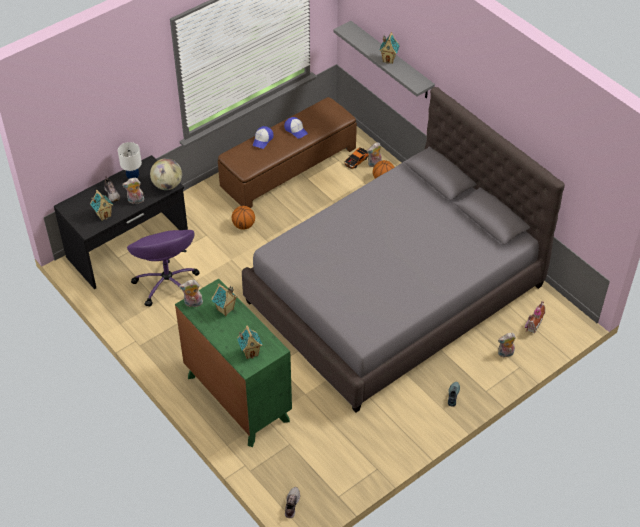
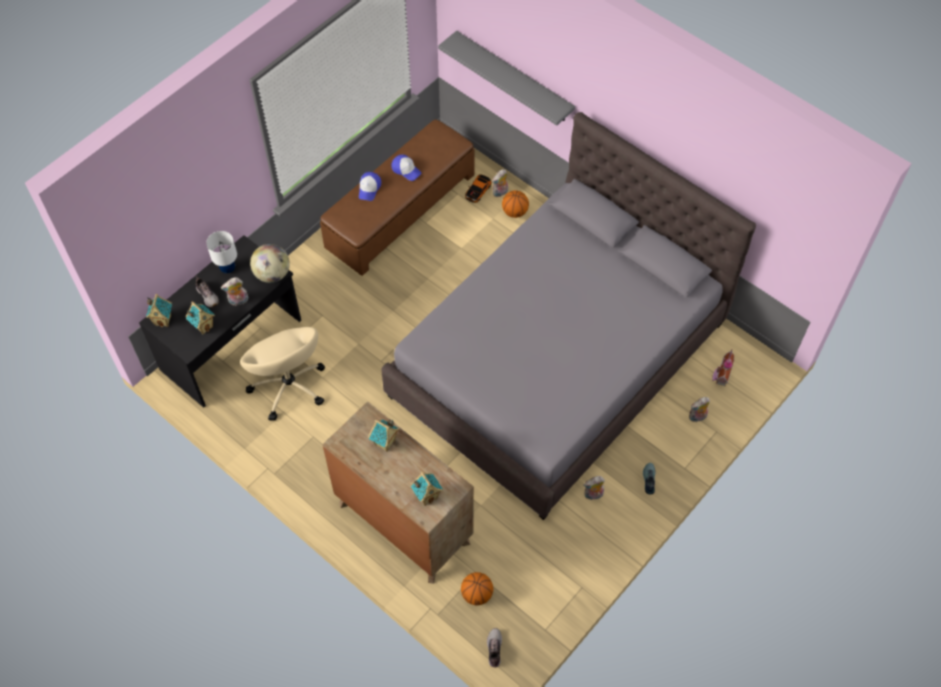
camera: 10 degrees left, 10 degrees up
(167, 285) = (290, 389): purple office chair -> beige office chair
(193, 303) = (344, 441): plush toy -> plush toy (593, 495)
(237, 398) = (403, 523): green dresser -> brown dresser
(243, 225) = (363, 296): basketball -> basketball (476, 594)
(389, 59) = (514, 79): toy house -> toy house (163, 320)

